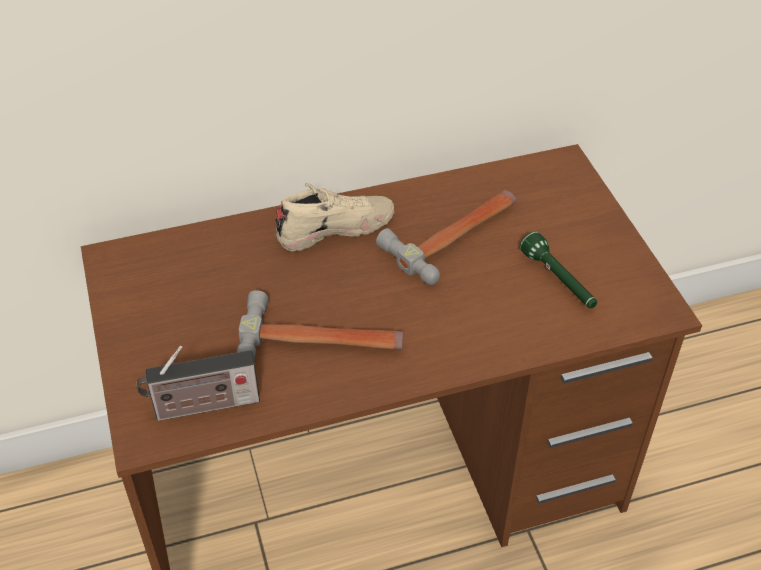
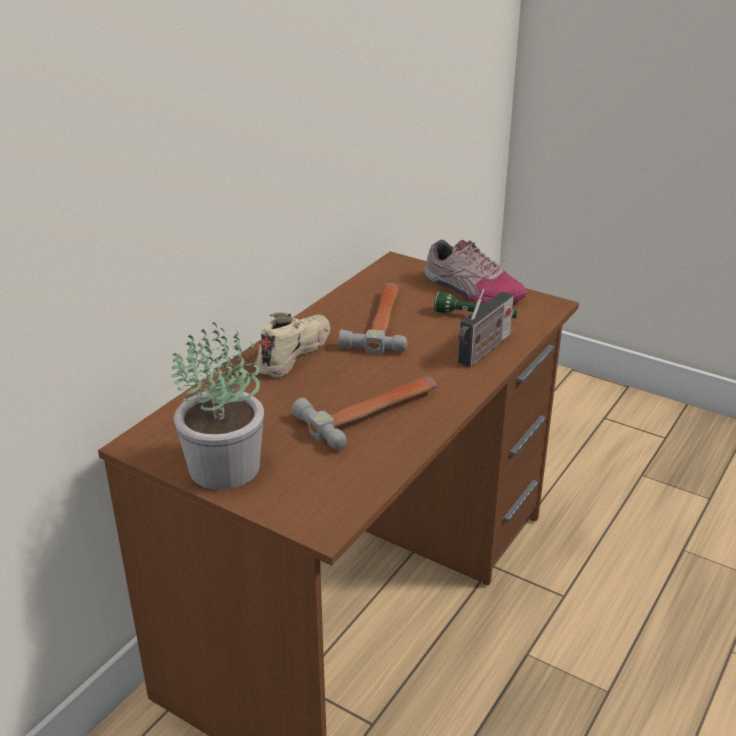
camera: 40 degrees left, 15 degrees down
(145, 324) = (226, 467): none -> potted plant
(202, 406) = (341, 487): radio -> radio (483, 351)
(599, 242) = (471, 290): none -> shoe

